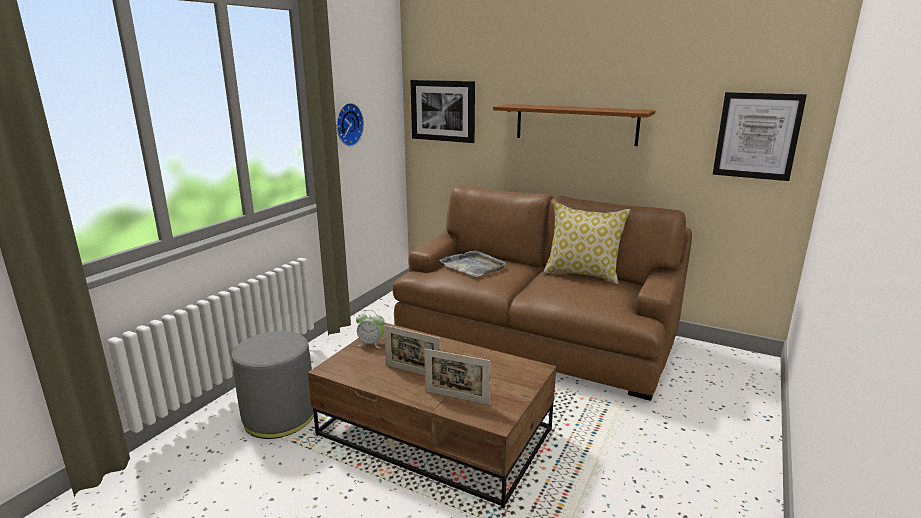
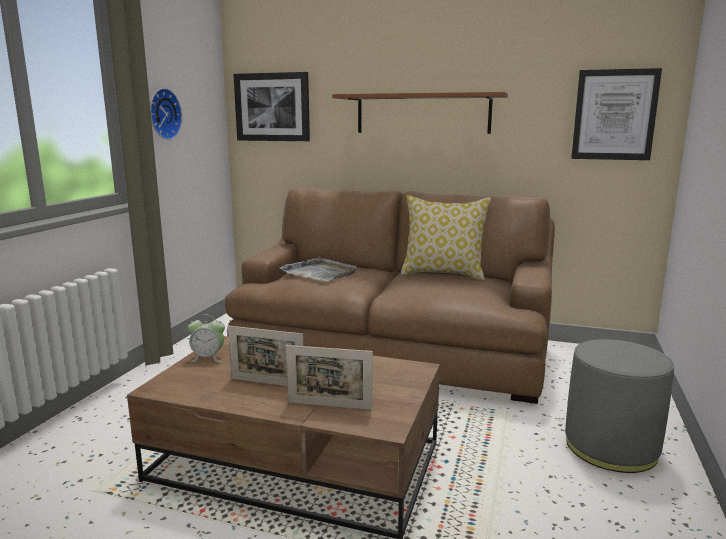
camera: 10 degrees left, 5 degrees down
(279, 417) = (87, 464): grey ottoman -> grey ottoman (610, 447)

